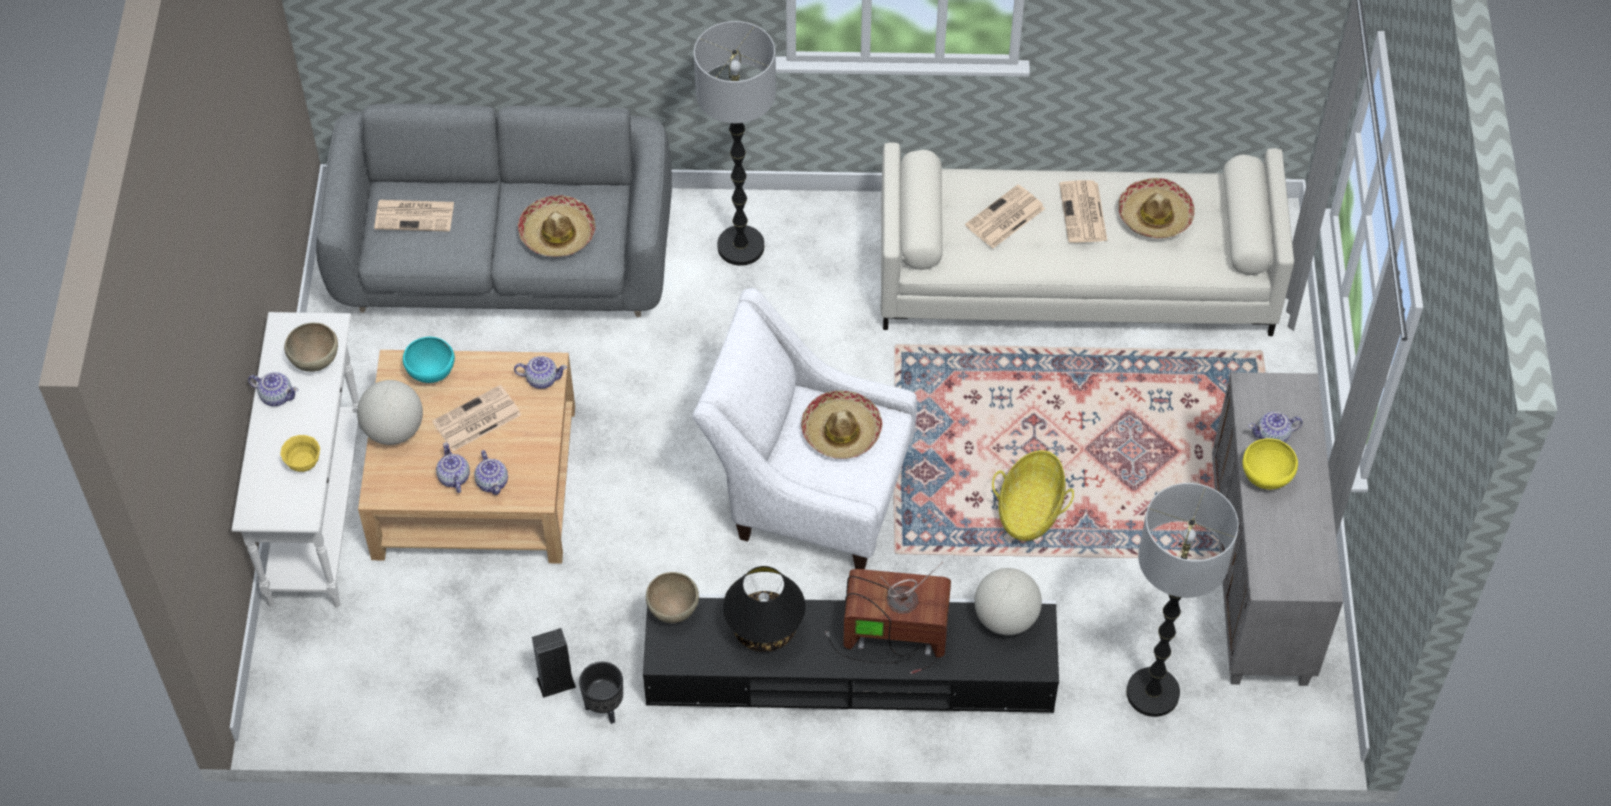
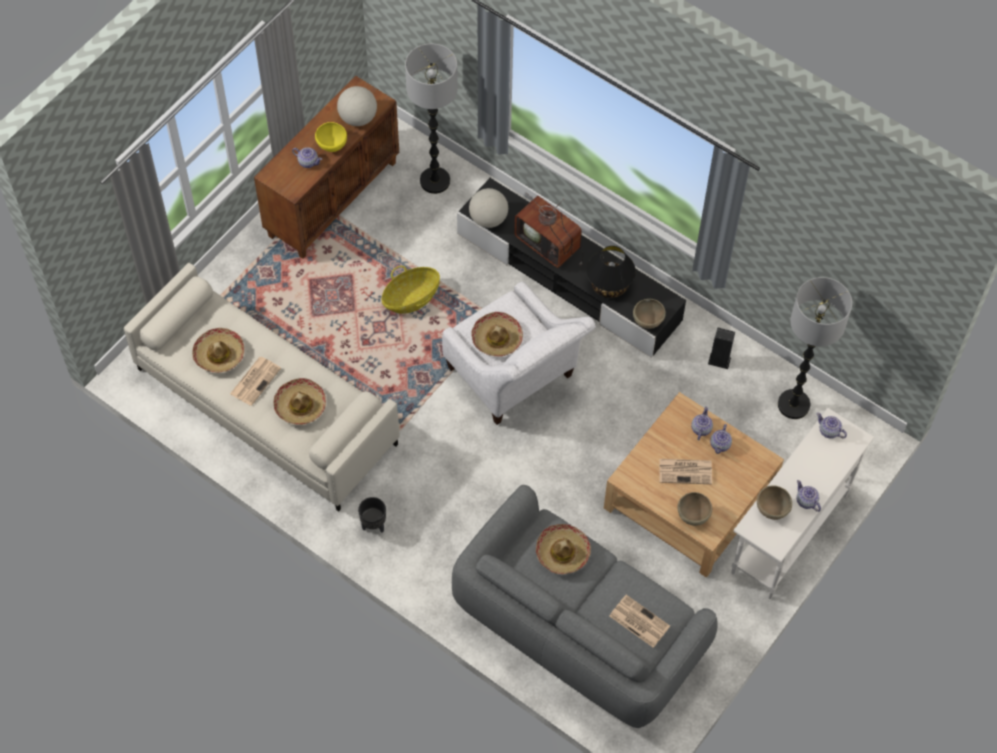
camera: 145 degrees left, 5 degrees up
(303, 463) = (814, 450): yellow bowl -> none
(394, 430) = (736, 493): globe -> globe (358, 118)
(431, 374) = (693, 516): turquoise bowl -> brown bowl
(541, 379) = (633, 473): teapot -> teapot (829, 431)
(605, 708) = (703, 333): black planter -> black planter (373, 525)
(740, 247) = (433, 549): floor lamp -> floor lamp (794, 405)
(1004, 218) = (300, 405): newspaper -> hat
(1261, 578) = (332, 198): grey cabinet -> brown cabinet

